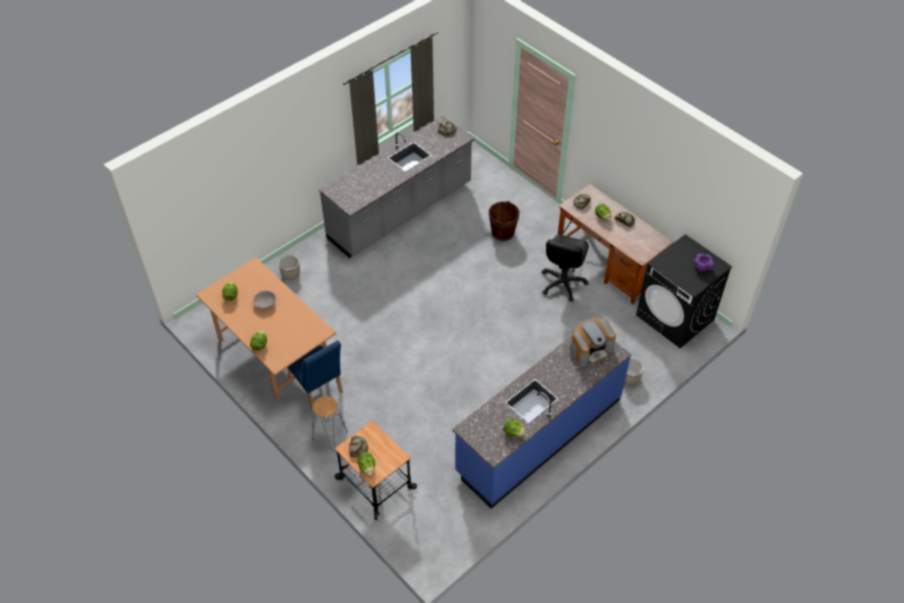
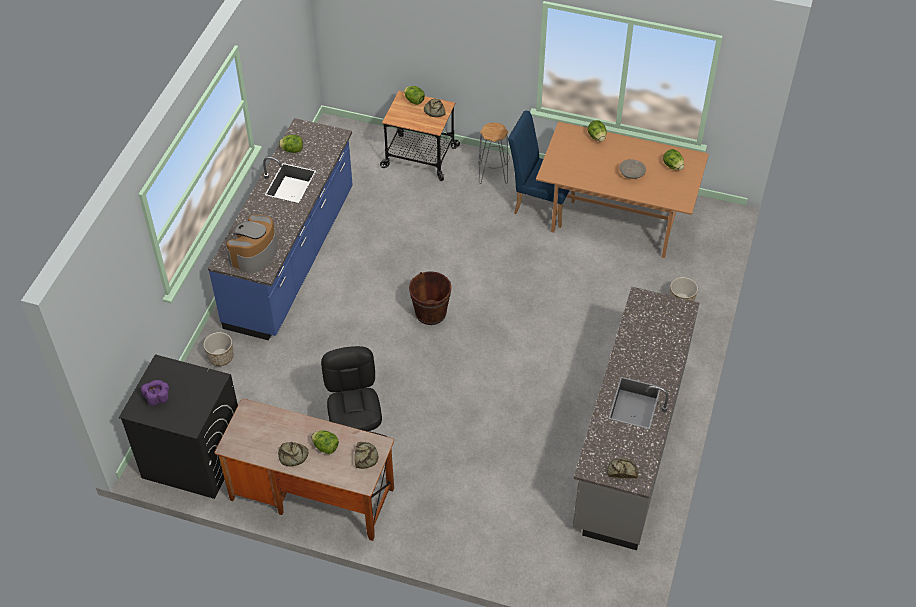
camera: 150 degrees right, 0 degrees up
(502, 232) = (477, 476): brown bucket -> brown bucket (430, 313)

